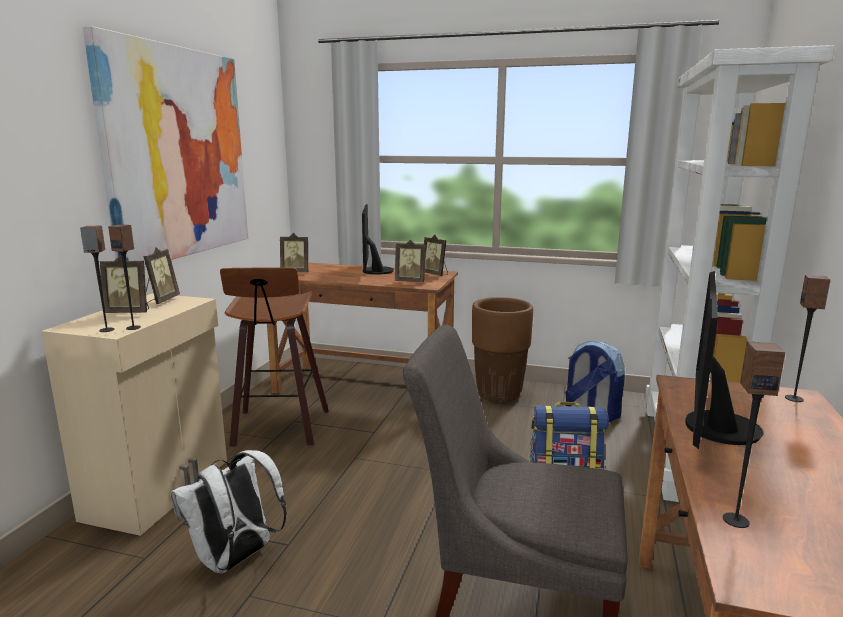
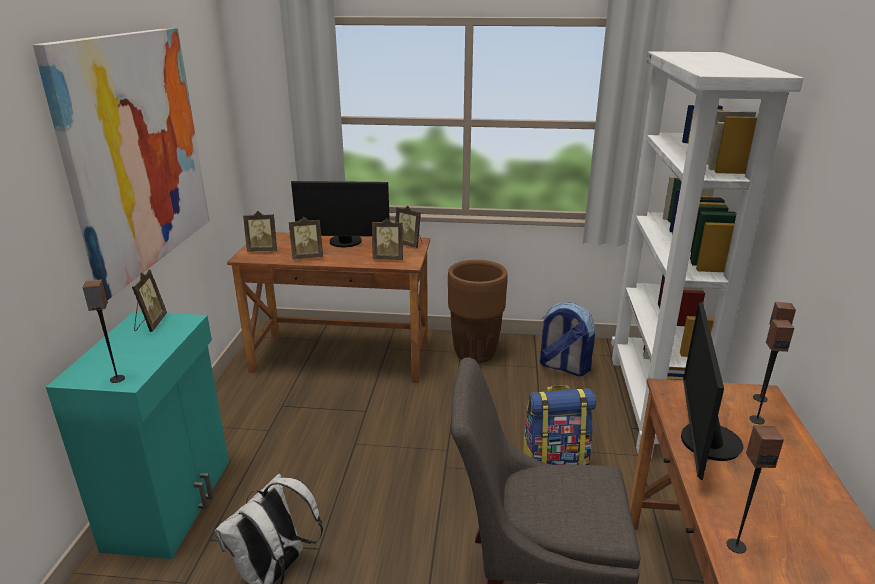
camera: 10 degrees left, 10 degrees up
(129, 312) = (126, 347): picture frame -> picture frame (307, 257)
(133, 328) = (144, 372): speaker -> speaker (756, 419)
(161, 488) = (172, 502): beige cabinet -> turquoise cabinet
(279, 429) = (270, 417): stool -> none
(374, 271) = (345, 243): monitor -> monitor turned 75 degrees counterclockwise

